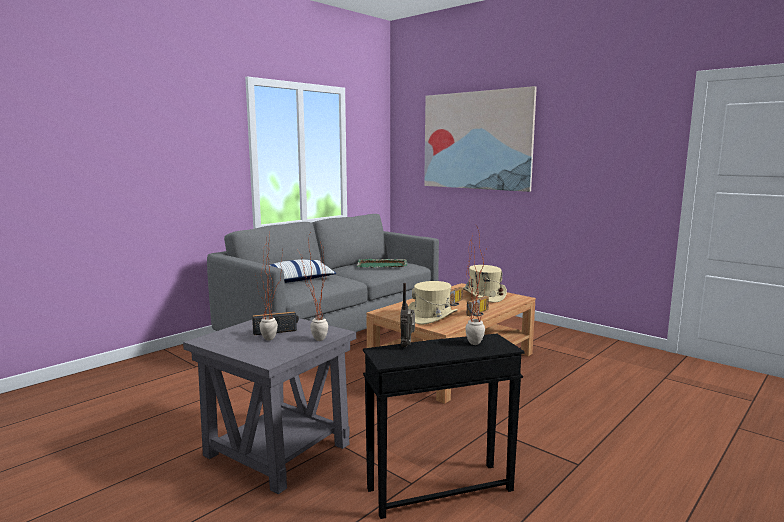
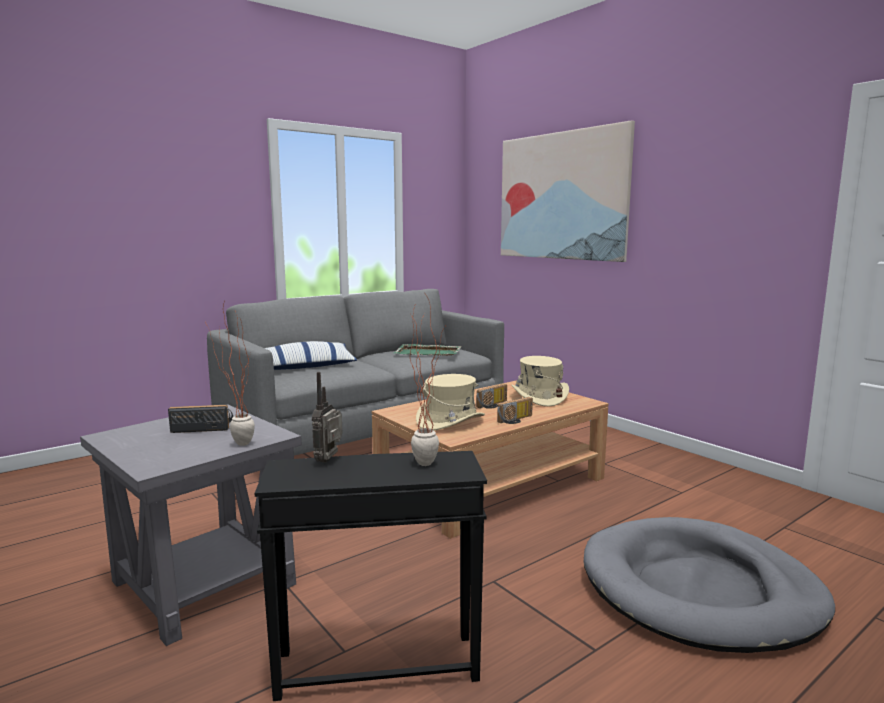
camera: 10 degrees right, 0 degrees up
(272, 340) = (185, 441): potted plant -> none
(627, 421) = (700, 589): none -> grey dog bed

